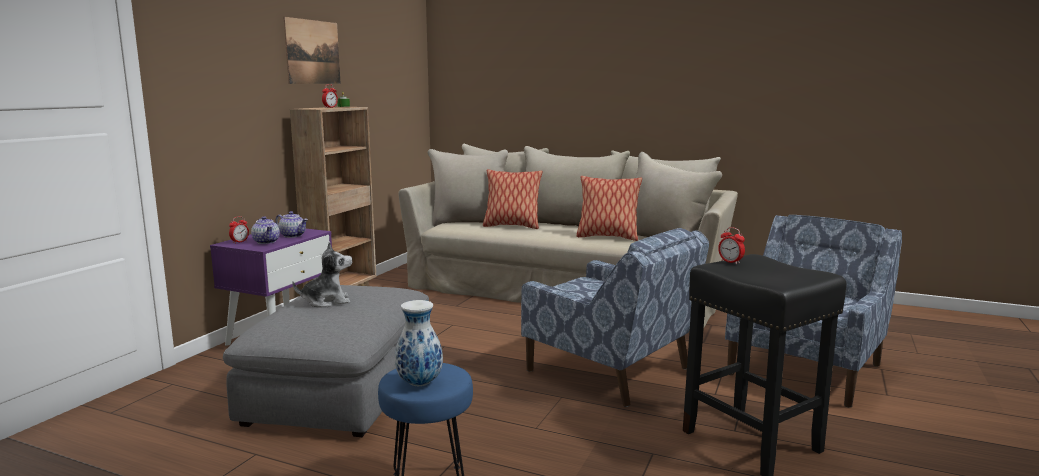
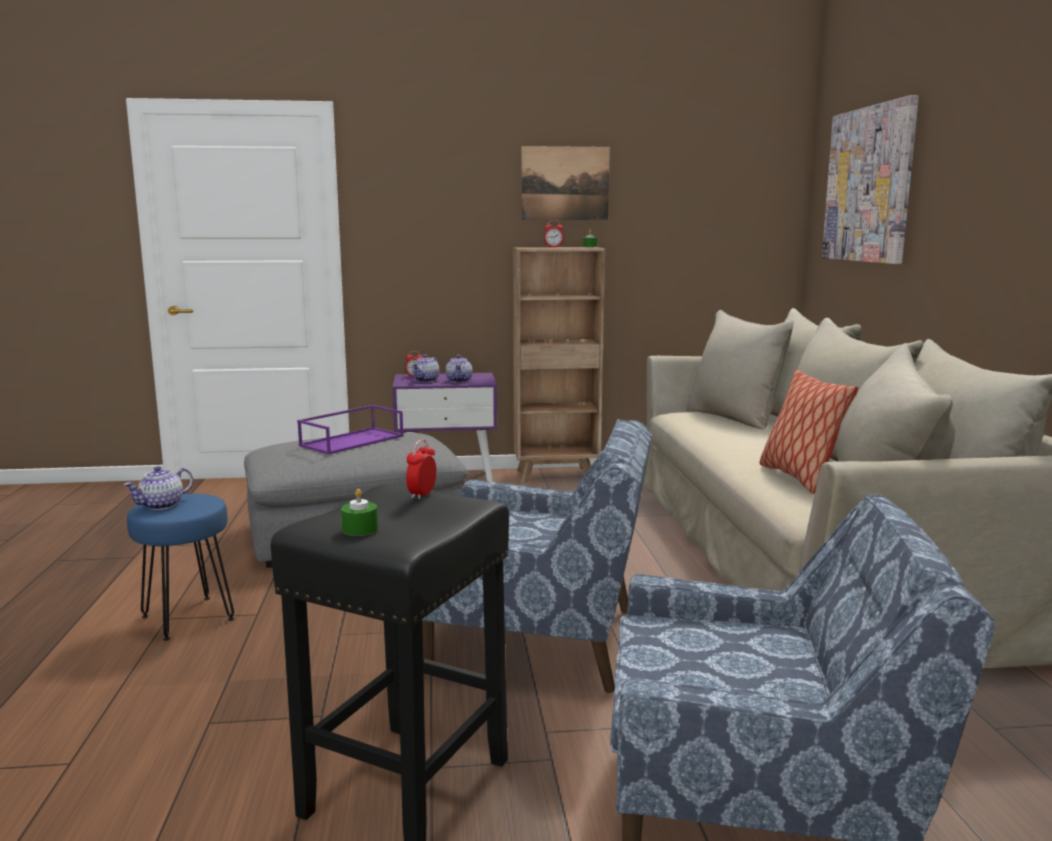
camera: 60 degrees right, 0 degrees up
(327, 301) = (352, 440): plush toy -> purple tray
(420, 383) = (161, 505): vase -> teapot
(504, 62) = (869, 185): none -> picture
(511, 226) = (746, 433): pillow -> none
(610, 371) = (538, 641): blue armchair -> blue armchair turned 90 degrees counterclockwise
(791, 277) = (360, 529): none -> green candle

